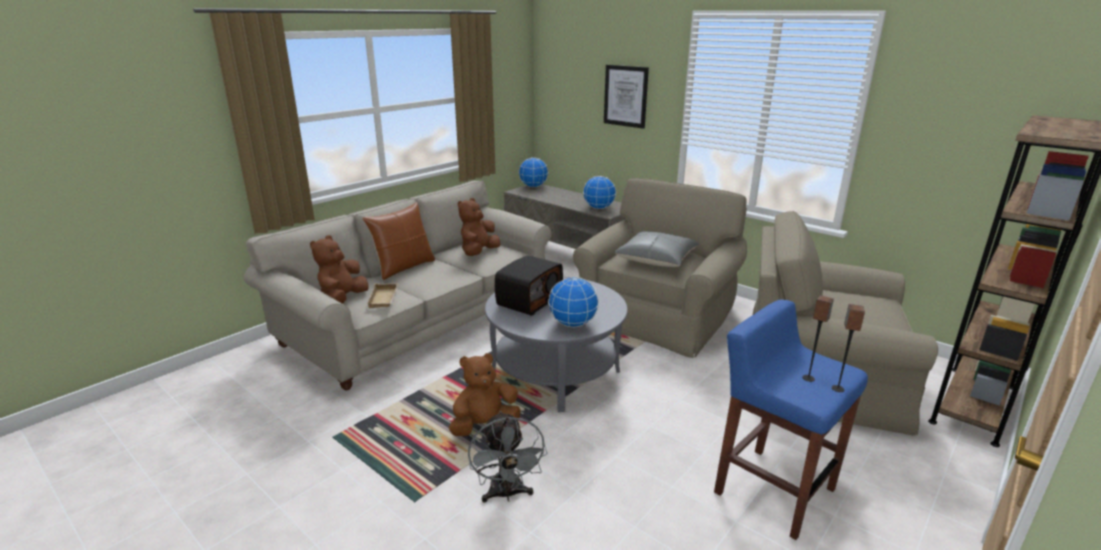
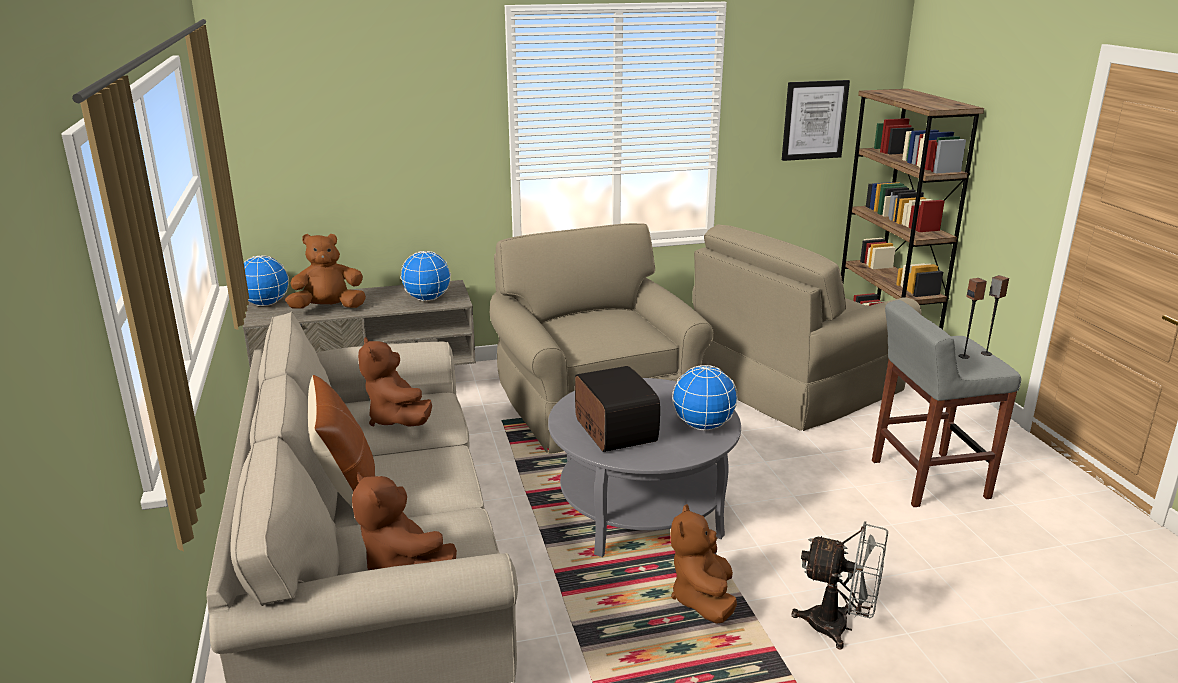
camera: 55 degrees left, 0 degrees up
(384, 299) = (450, 533): beige tray -> none
(549, 196) = (328, 308): none -> brown plush toy
(625, 96) = (412, 130): picture -> picture (814, 120)
(656, 259) = (607, 329): grey pillow -> none
(772, 490) = (927, 479): blue stool -> grey stool

